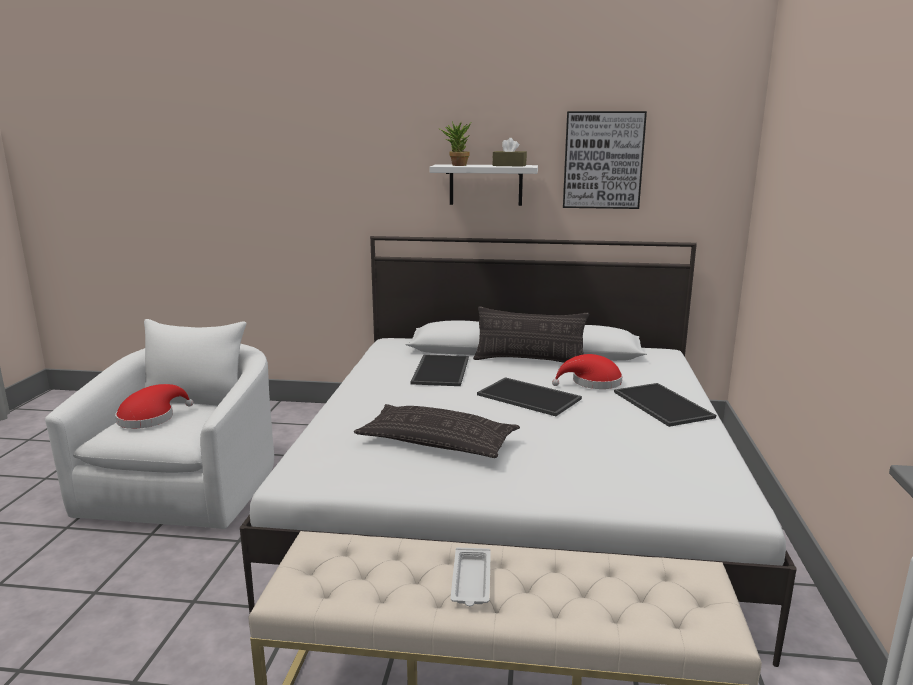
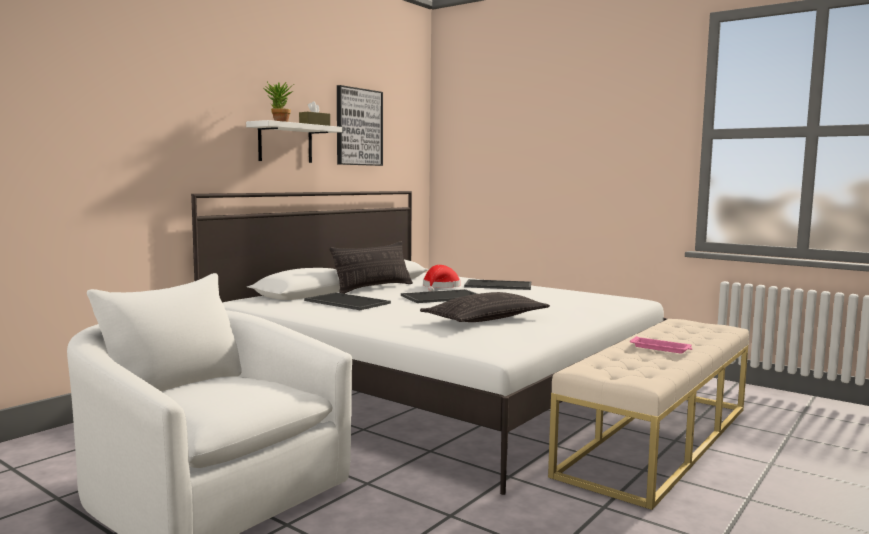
camera: 60 degrees left, 10 degrees down
(150, 418) = (214, 394): red hat -> none
(471, 582) = (661, 348): white tray -> pink tray

